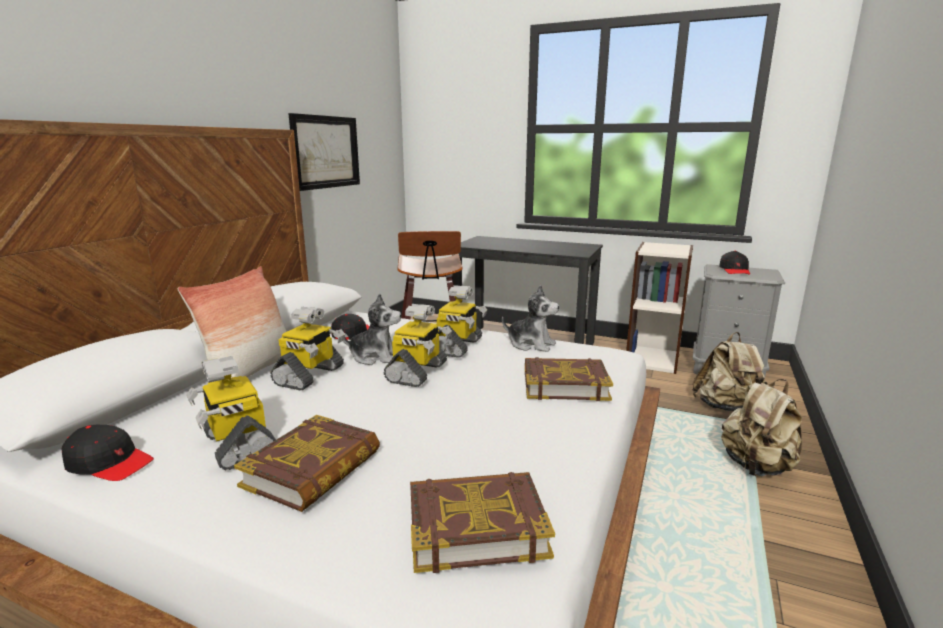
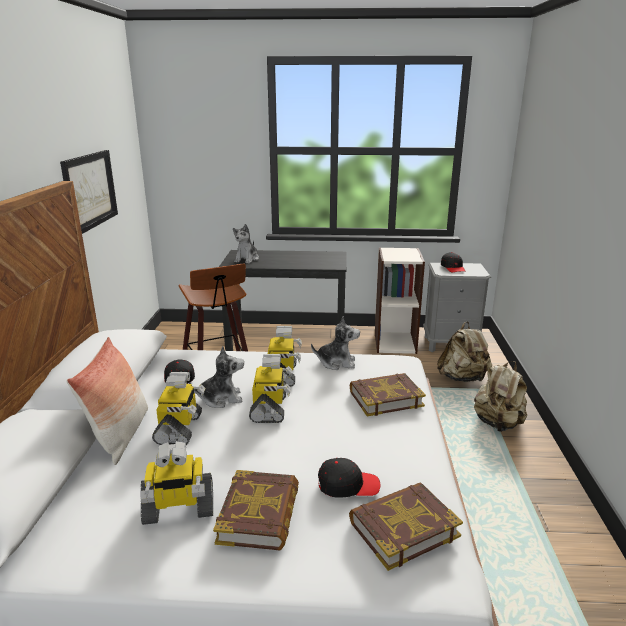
camera: 20 degrees left, 5 degrees up
(109, 463) = (79, 553): black cap -> black cap (348, 485)
(237, 445) = (178, 509): toy robot -> toy robot turned 45 degrees counterclockwise
(486, 242) = (247, 259): none -> plush toy

